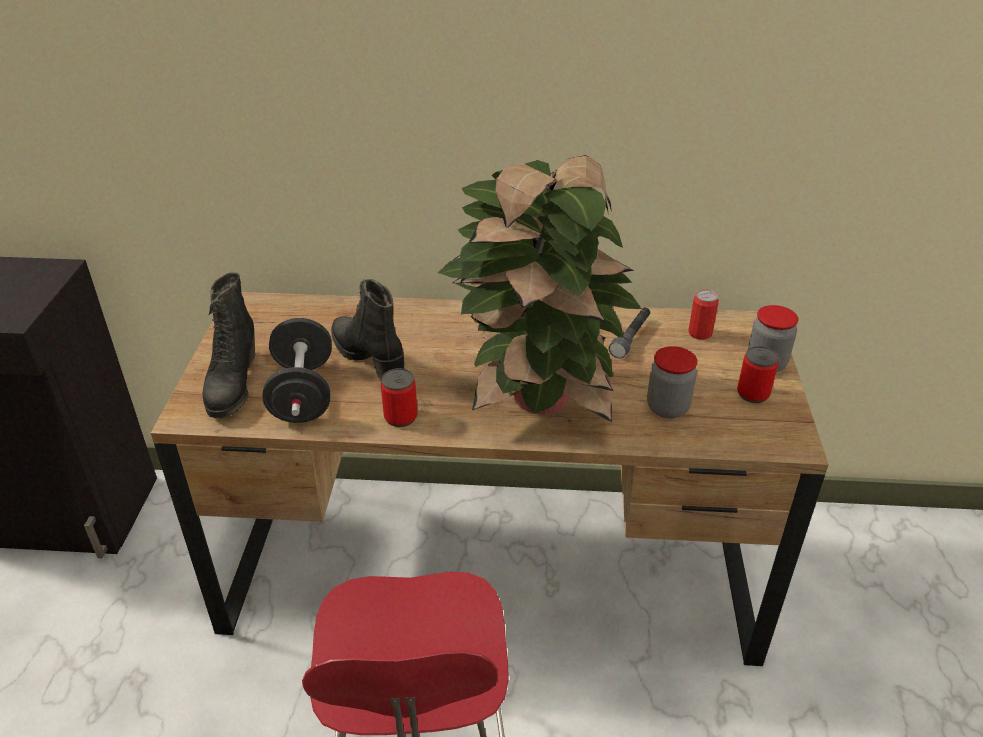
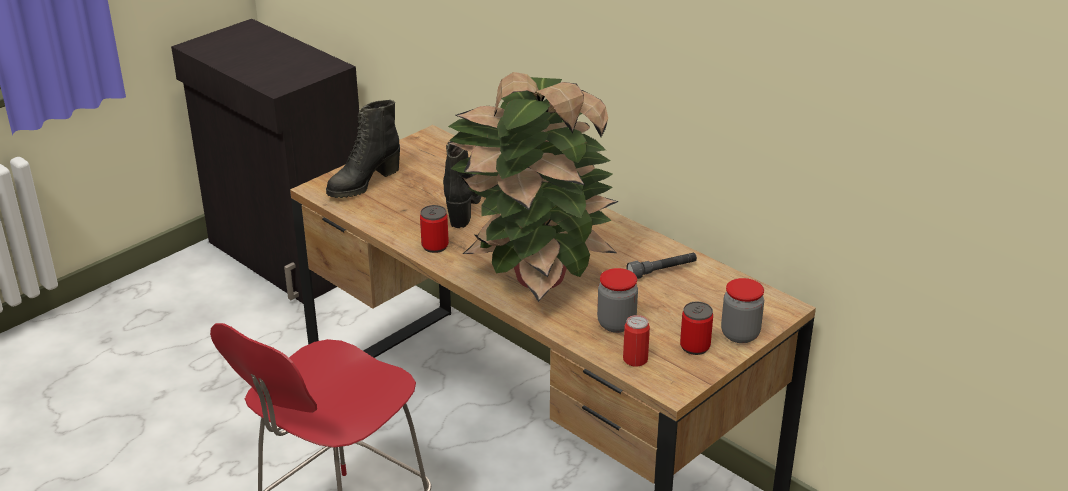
camera: 40 degrees right, 5 degrees down
(302, 393) = (396, 206): black dumbbell -> none
(700, 333) = (722, 292): can -> can (635, 359)

